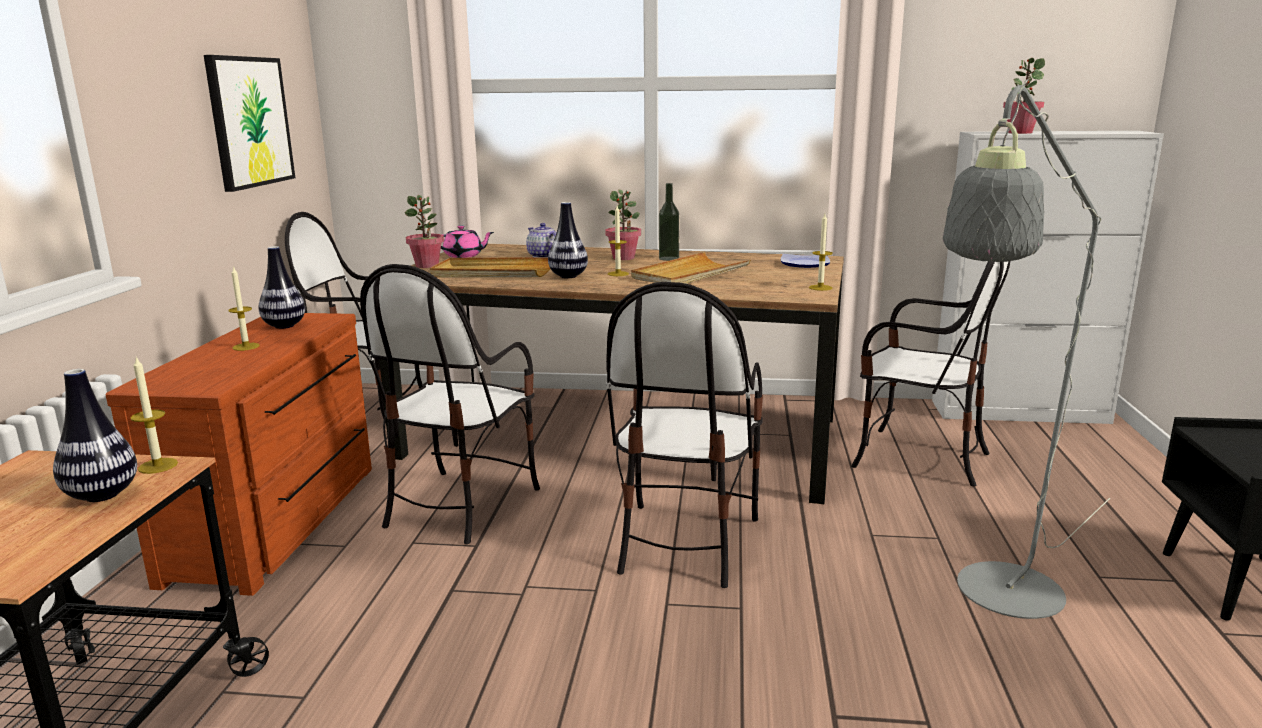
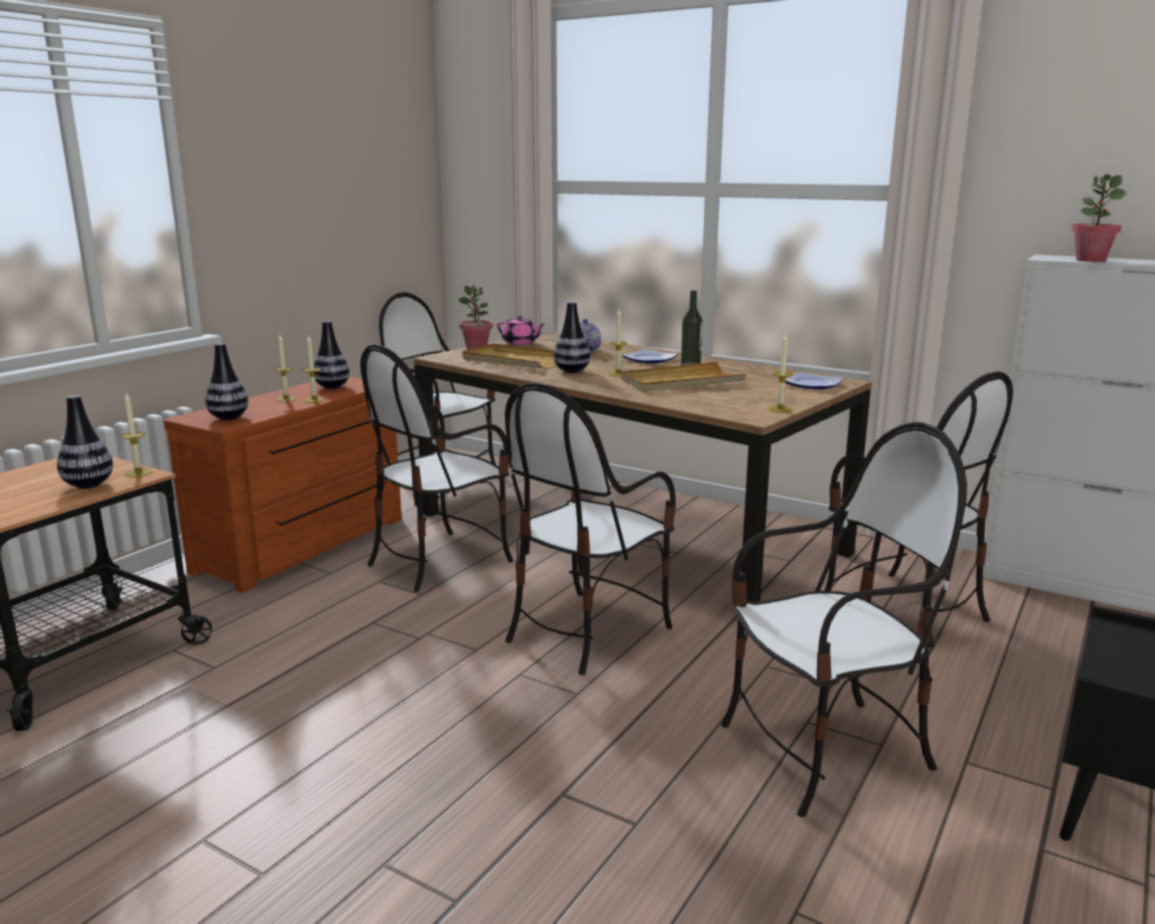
camera: 25 degrees right, 0 degrees up
(200, 378) = (228, 418): none -> vase
(249, 122) = (356, 215): picture -> none
(285, 343) = (314, 400): none -> candle
(624, 258) = (650, 360): potted plant -> plate
(999, 600) = (826, 753): grey floor lamp -> chair

